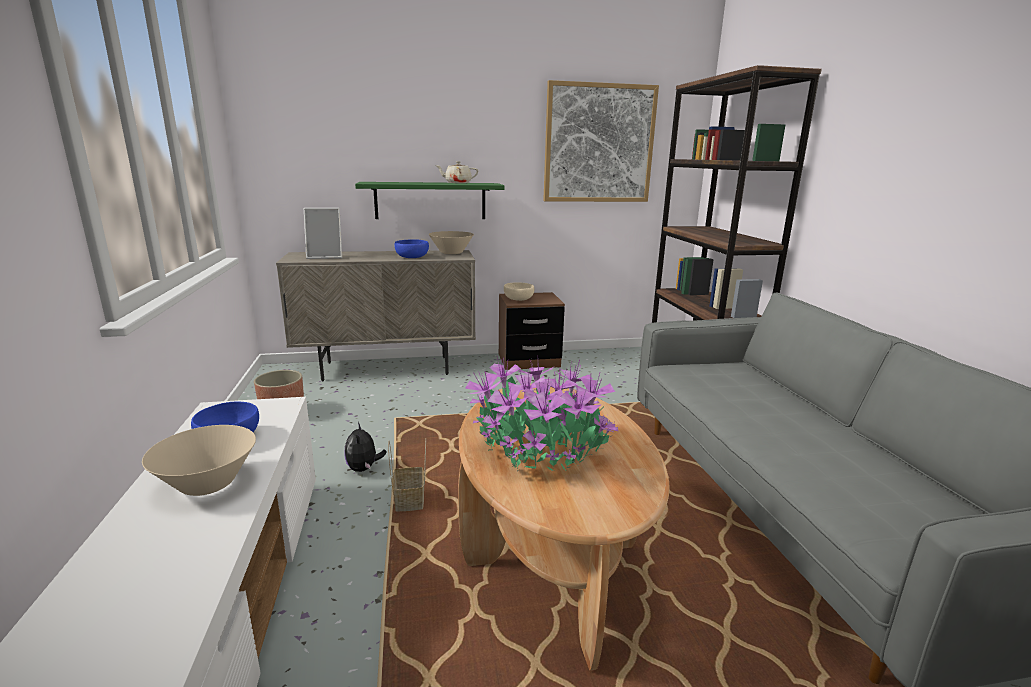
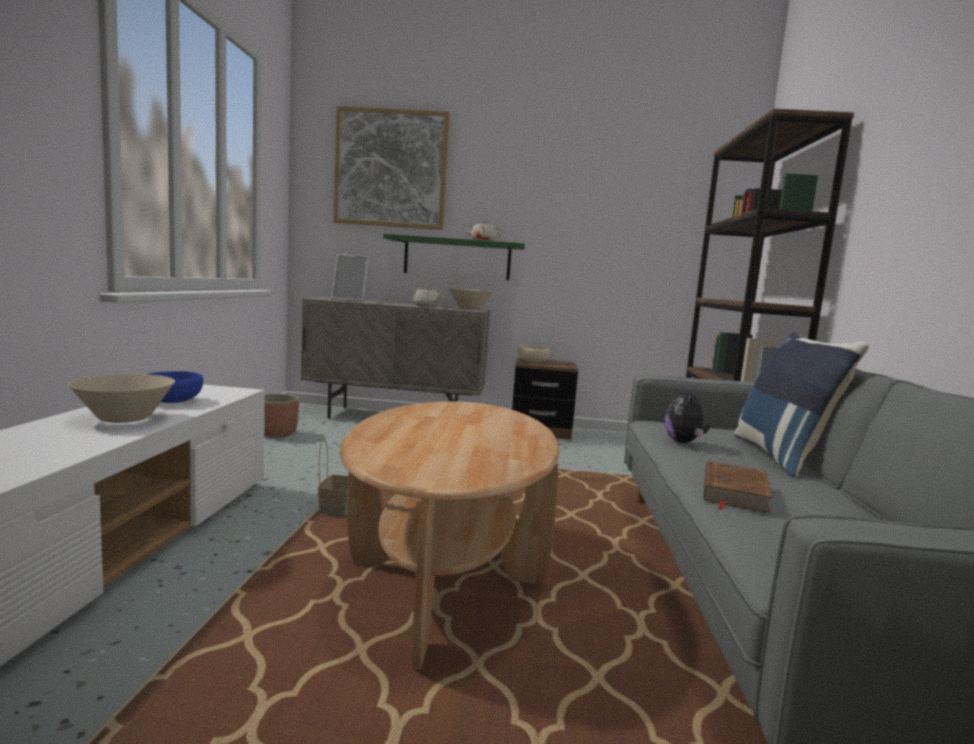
camera: 15 degrees right, 10 degrees down
(364, 468) = (315, 480): plush toy -> plush toy (683, 442)
(411, 257) = (426, 306): blue bowl -> beige teapot
(541, 452) = (429, 437): potted plant -> none
(599, 144) = (633, 212): picture -> picture (391, 169)
(788, 394) = (783, 457): none -> blue pillow
(790, 452) = (733, 492): none -> brown book

